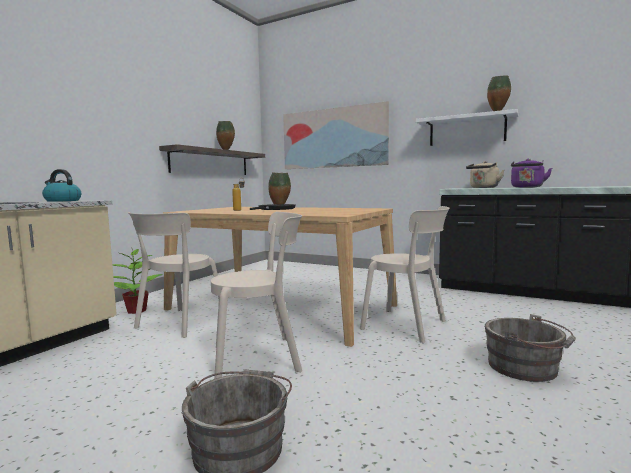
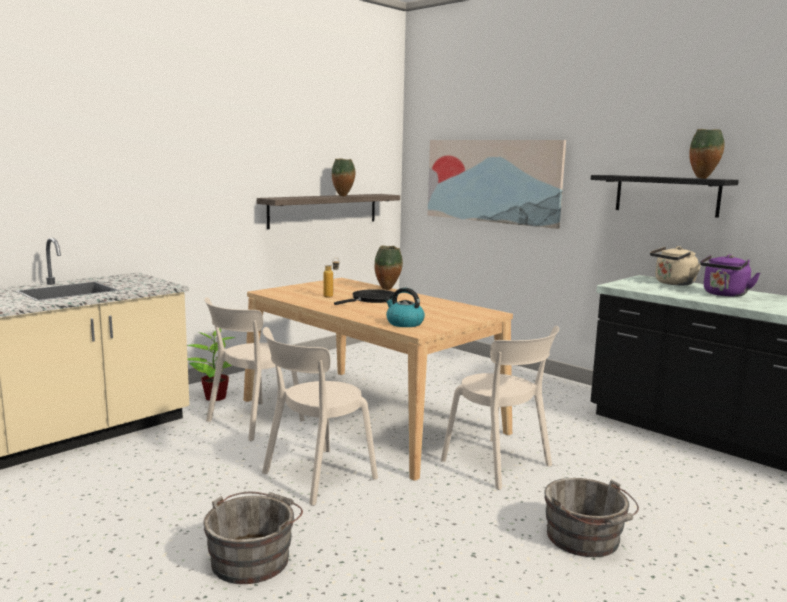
camera: 15 degrees right, 5 degrees up
(62, 201) = (142, 282): kettle -> kettle (404, 323)
(261, 357) = (315, 477): beige chair -> beige chair turned 135 degrees clockwise
(467, 130) = (666, 195): white shelf -> black shelf

